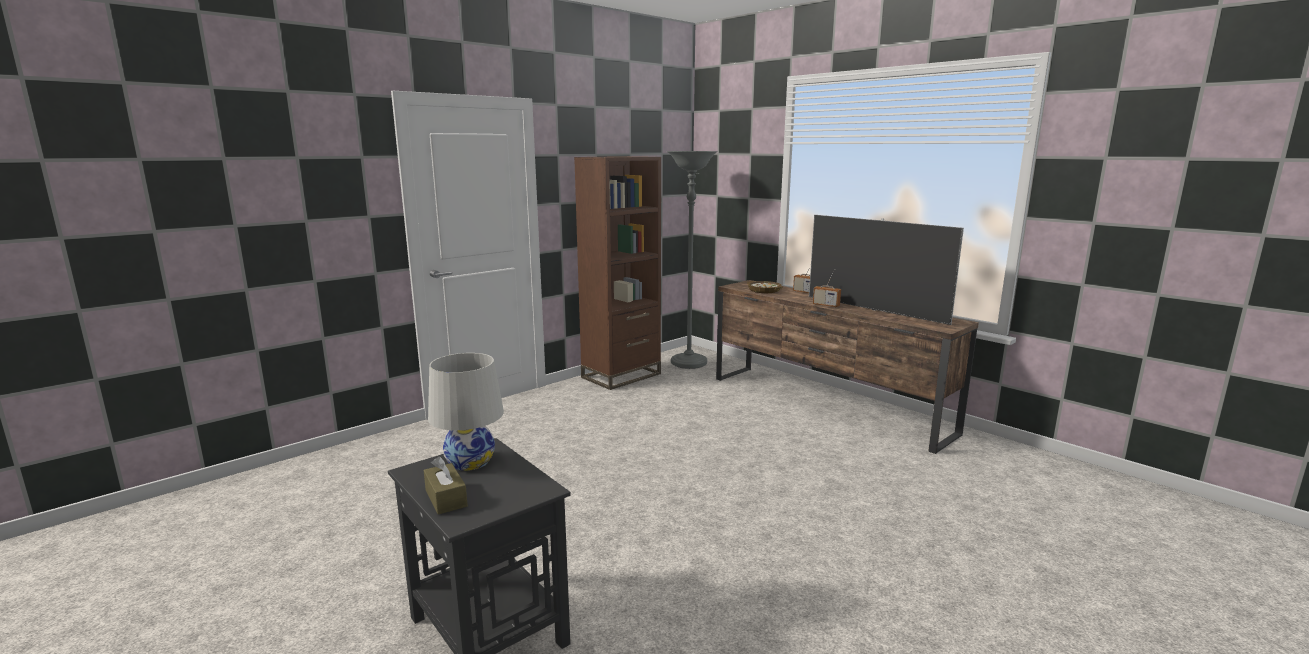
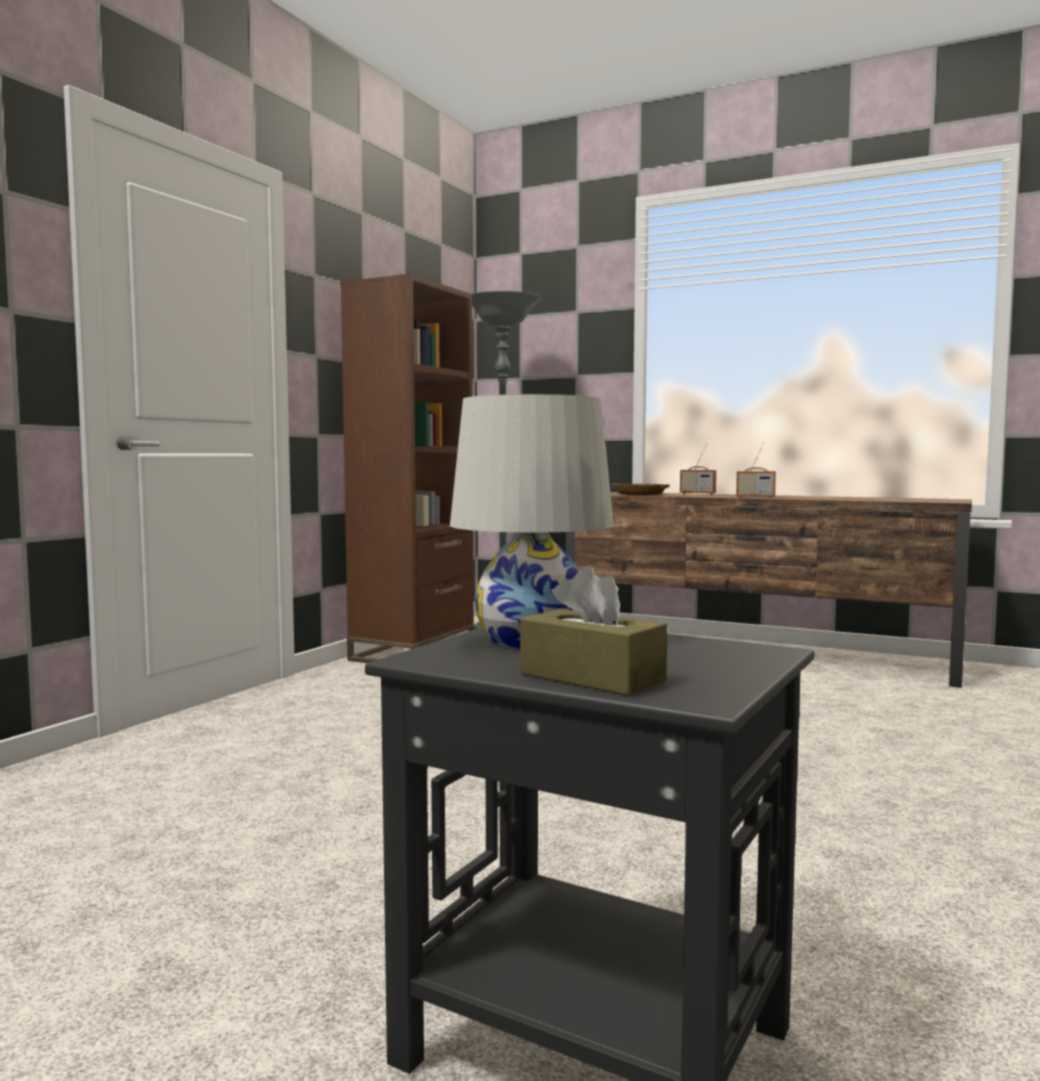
camera: 20 degrees left, 10 degrees down
(874, 310) = (825, 497): television -> none

